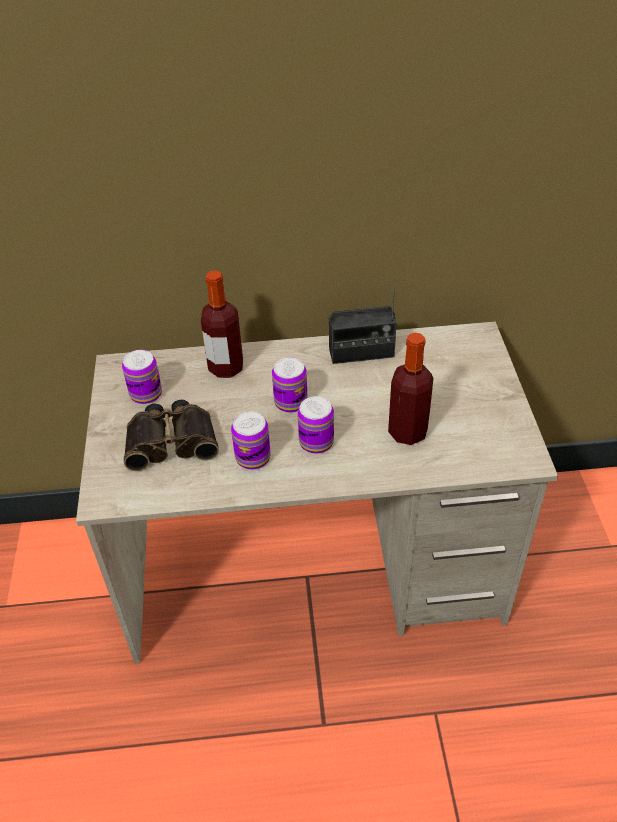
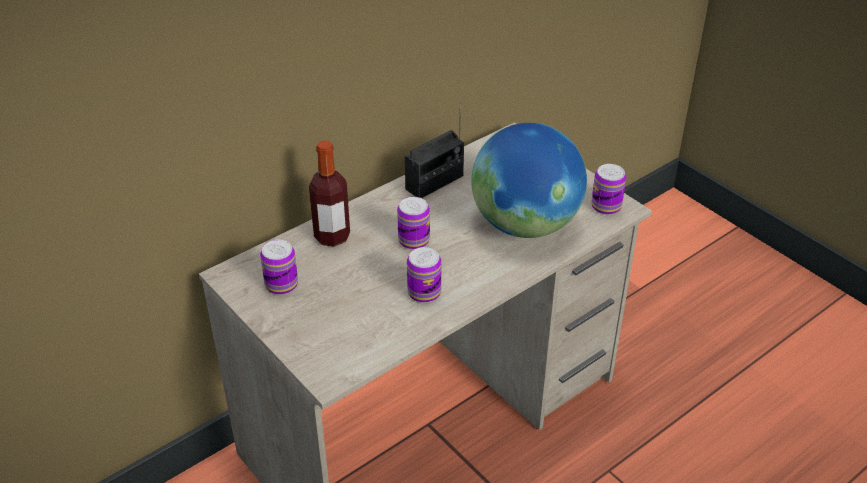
camera: 35 degrees left, 5 degrees down
(171, 440) = (342, 309): binoculars -> none
(316, 442) = (463, 260): can -> can (606, 206)
(407, 432) = (524, 225): bottle -> globe

